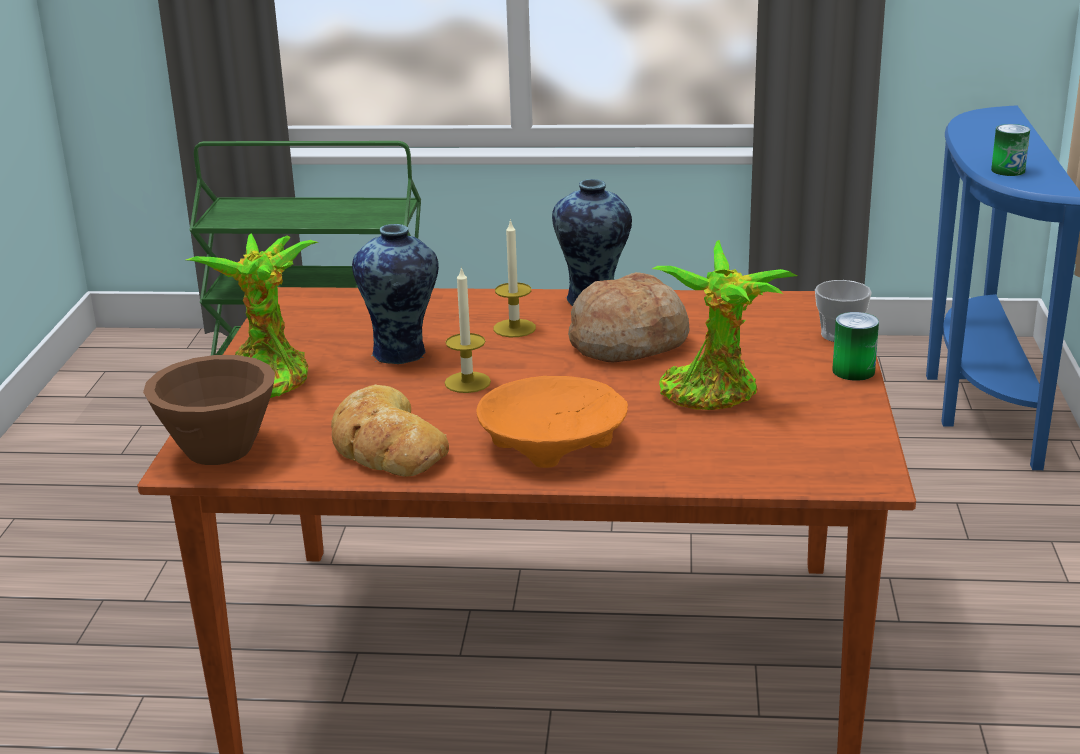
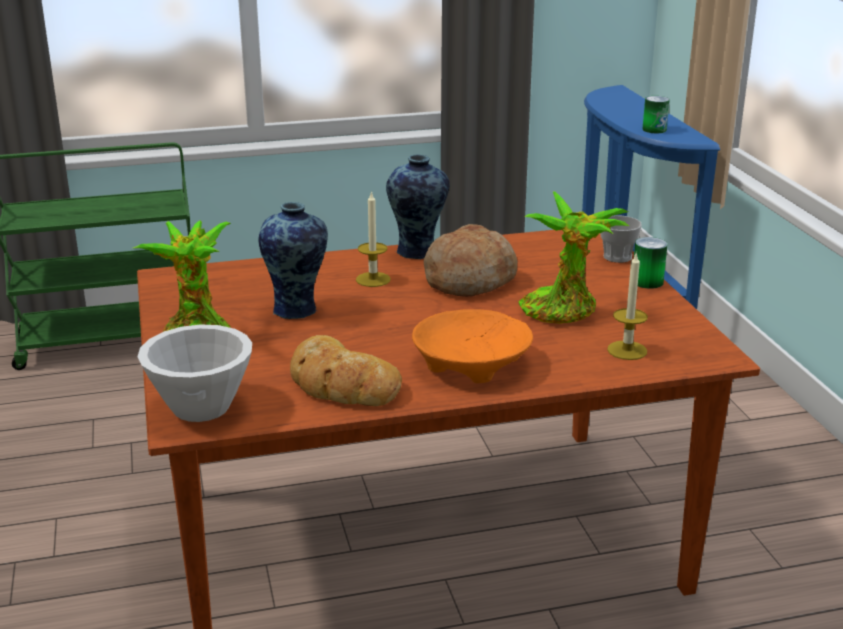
camera: 20 degrees left, 0 degrees up
(218, 449) = (200, 407): brown bowl -> white bowl
(467, 382) = (368, 325): candle -> candle (627, 350)

